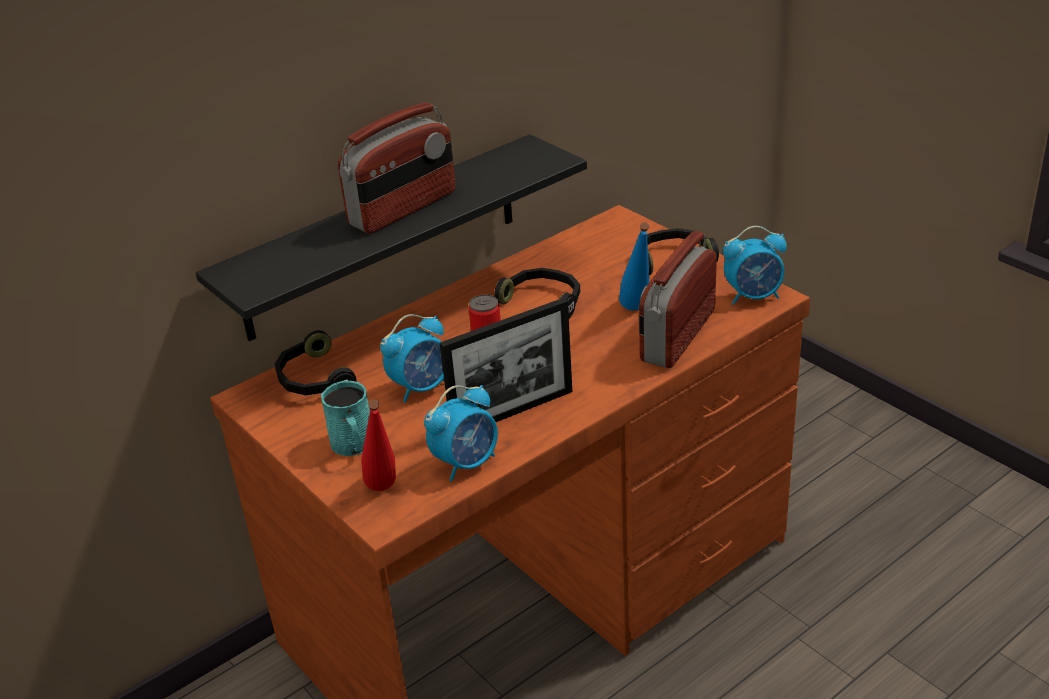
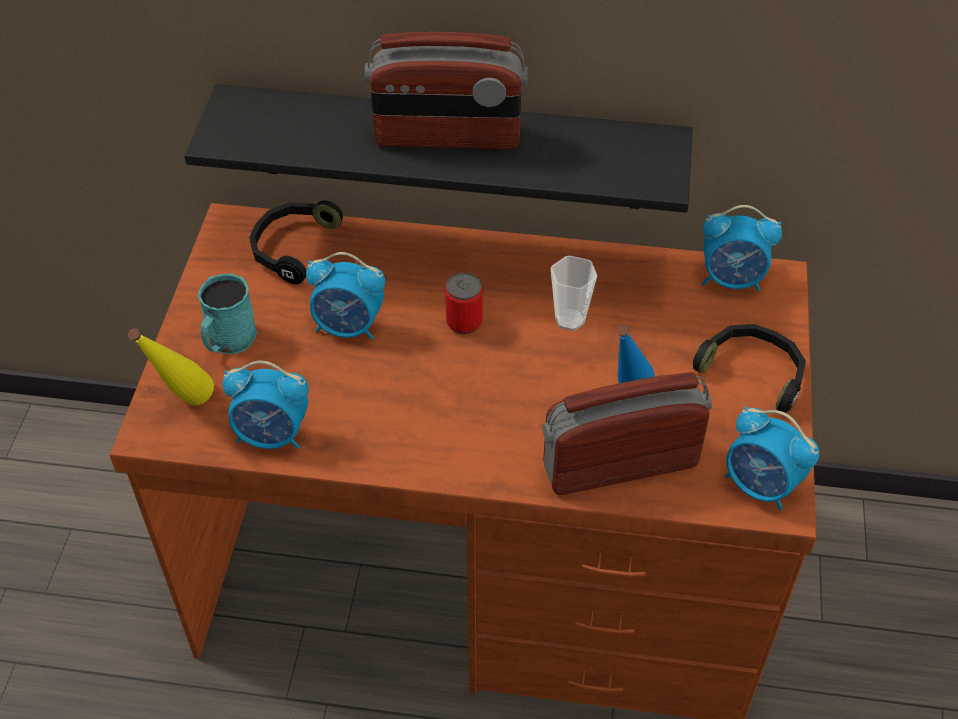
camera: 45 degrees right, 15 degrees up
(384, 493) = (184, 407): red bottle -> yellow bottle
(512, 412) = (373, 418): picture frame -> none
(544, 300) = (570, 320): black headphones -> cup
(597, 232) = (732, 279): none -> alarm clock

